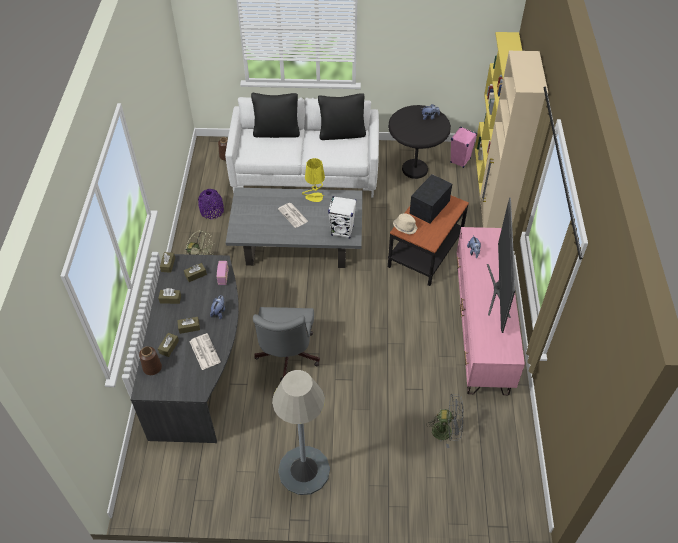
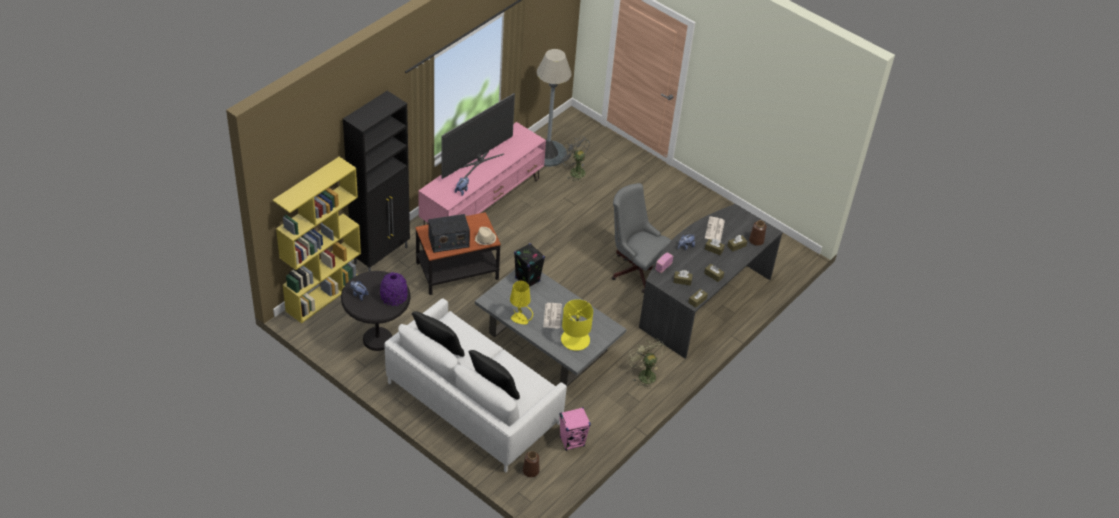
camera: 145 degrees left, 5 degrees down
(212, 211) = (593, 419): purple vase -> purple vase (393, 296)
(258, 208) = (575, 339): none -> yellow table lamp
(286, 357) = (635, 268): grey office chair -> grey office chair turned 90 degrees counterclockwise
(304, 470) = (681, 205): grey floor lamp -> grey floor lamp (548, 153)
(342, 231) = (527, 279): white speaker -> black speaker
(460, 160) = (329, 321): pink speaker -> pink speaker (572, 441)
(492, 226) = (382, 255): beige cabinet -> black cabinet

